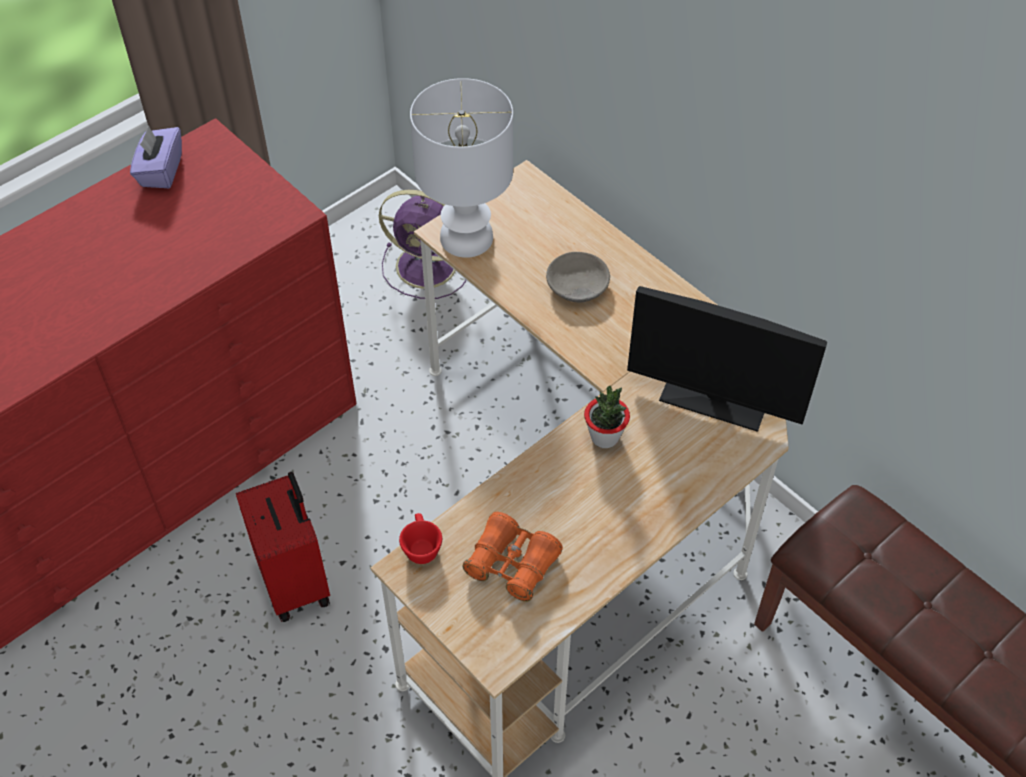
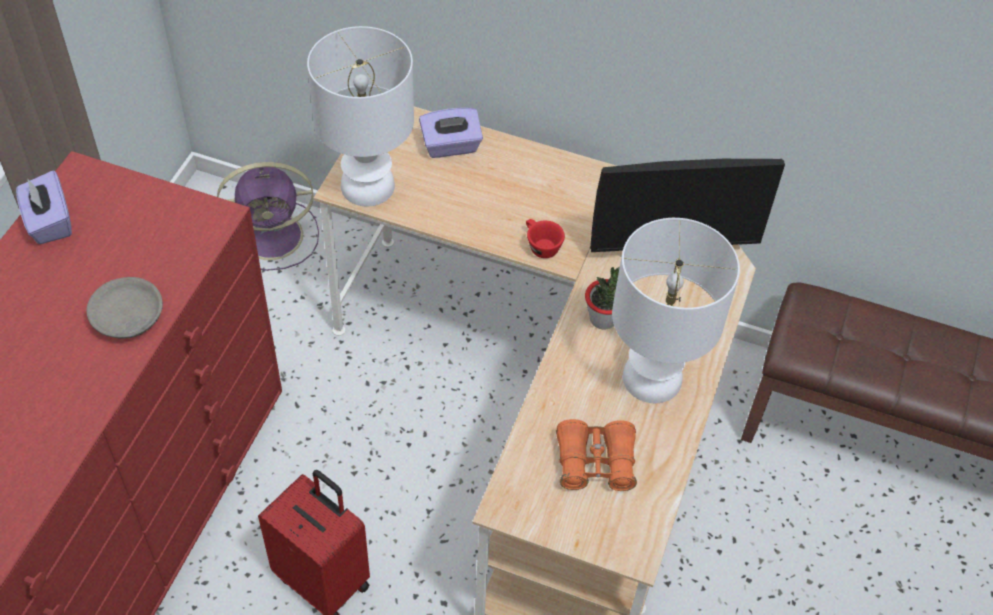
camera: 30 degrees left, 0 degrees up
(420, 546) = (506, 482): red cup -> red cup (540, 246)
(564, 228) = (451, 146): none -> purple tissue box
(577, 286) = (495, 194): grey bowl -> grey bowl (127, 317)
(617, 510) = (653, 378): none -> white table lamp

